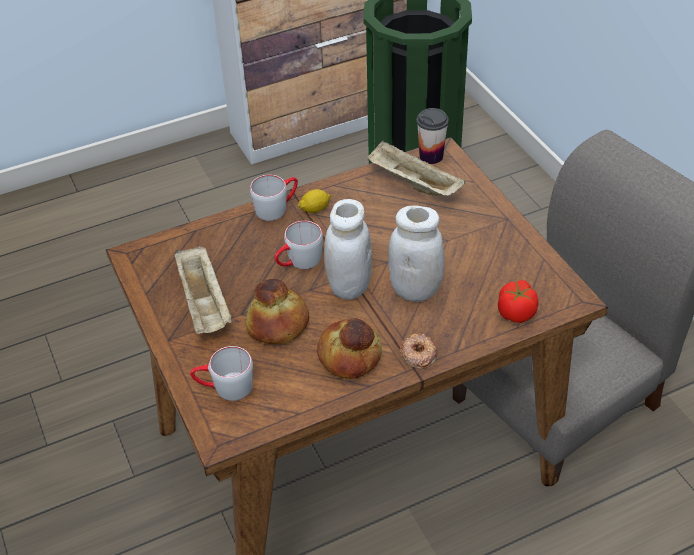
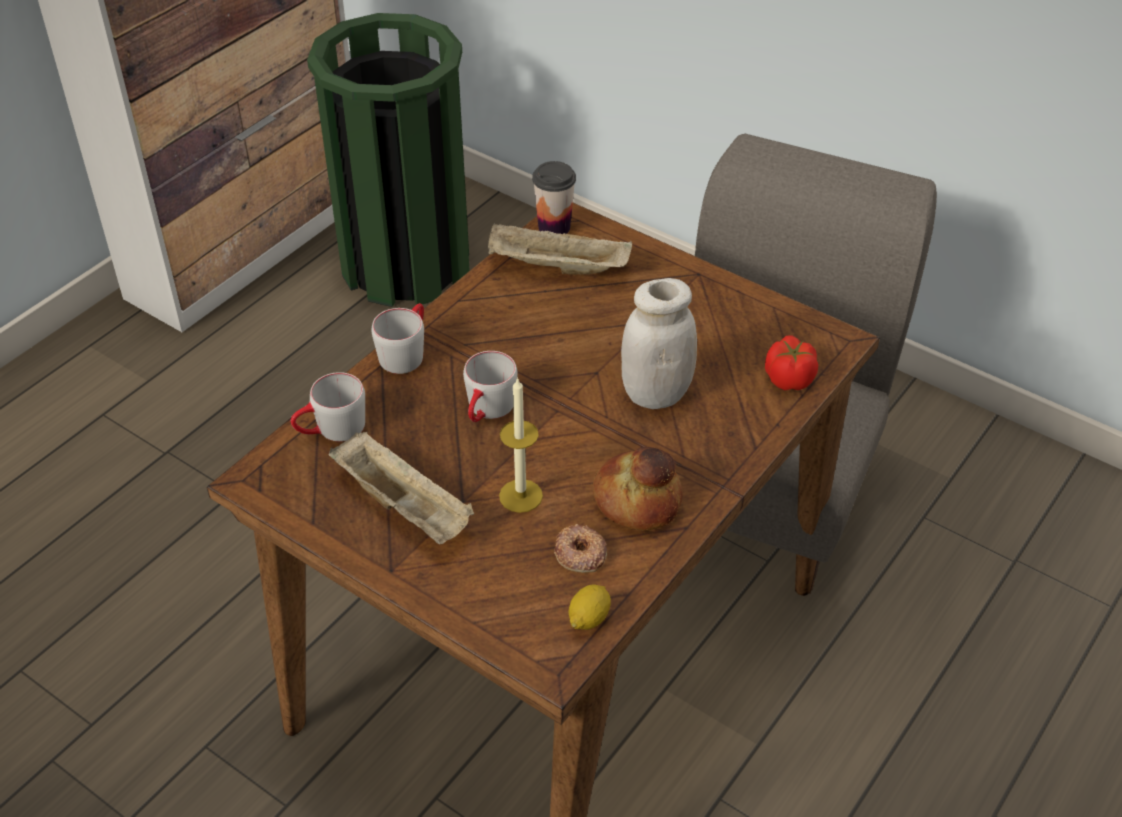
camera: 30 degrees left, 0 degrees up
(224, 388) = (512, 601): grey mug -> grey mug (331, 430)
(279, 324) = (521, 496): bread -> candle
(315, 209) = (458, 338): lemon -> lemon (589, 618)
(349, 286) = (573, 418): white jar -> none
(418, 354) = (715, 468): donut -> donut (580, 553)

